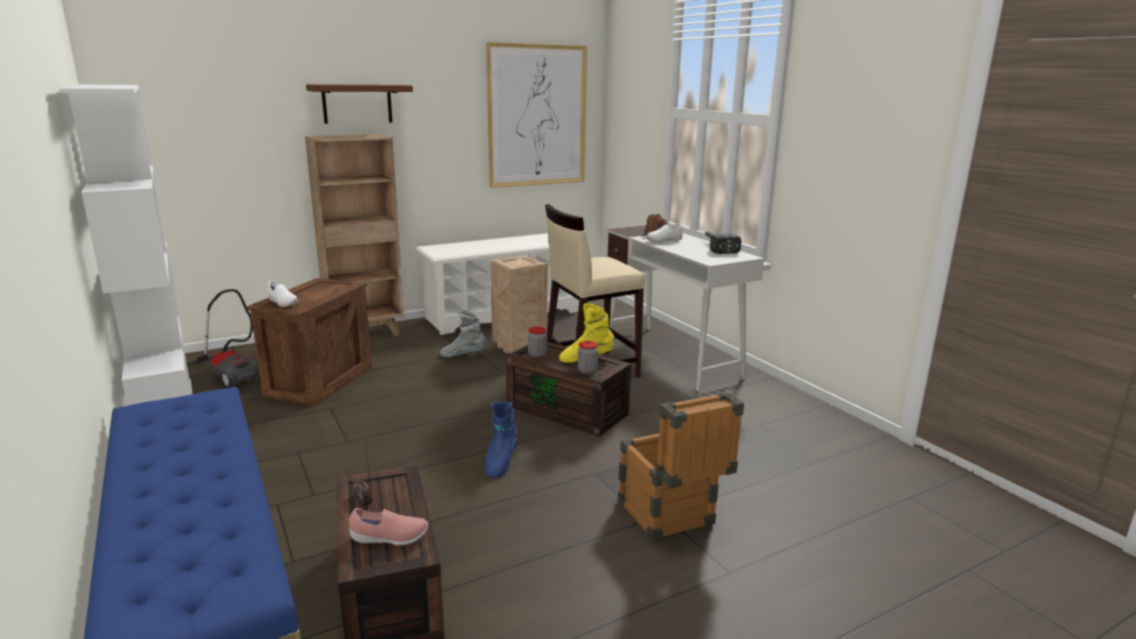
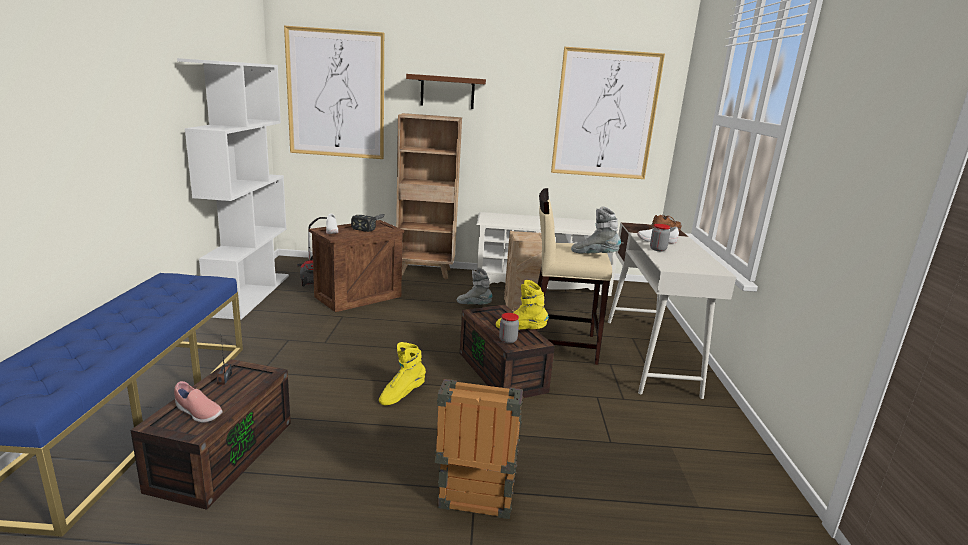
camera: 30 degrees right, 0 degrees up
(201, 119) = (336, 94): none -> picture
(500, 462) = (401, 394): blue boot -> yellow boot
(537, 355) = (485, 316): jar -> jar (658, 249)
(620, 266) = (594, 255): none -> grey boot
(716, 246) = (701, 256): hammer -> hammer (372, 225)

